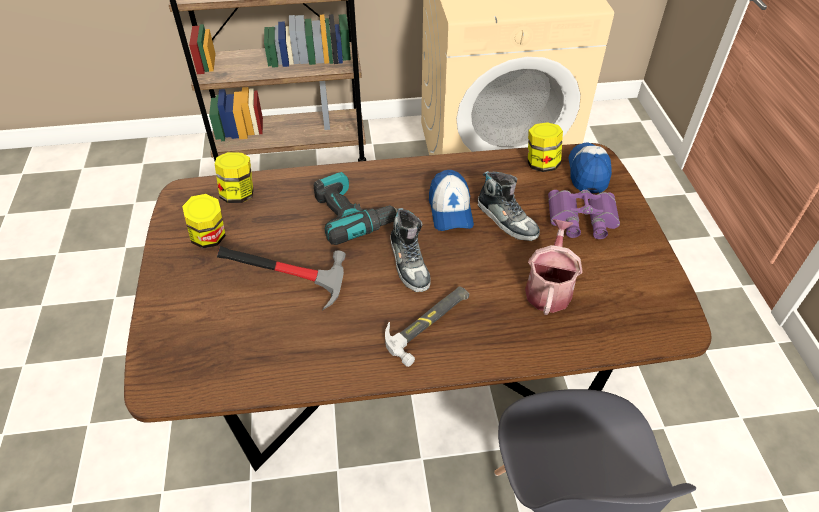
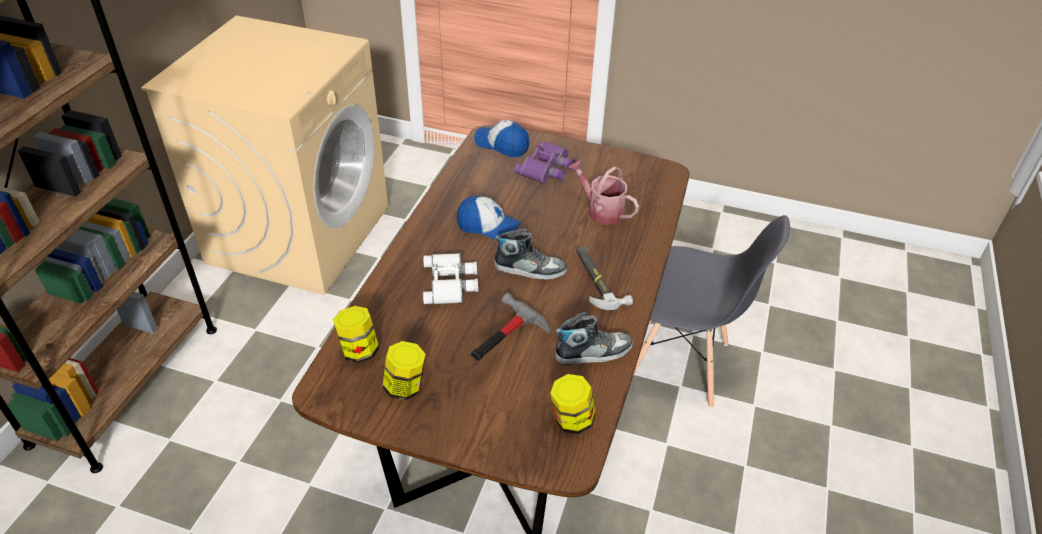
camera: 65 degrees left, 5 degrees down
(353, 216) = (451, 283): power drill -> white binoculars
(507, 219) = (521, 202): shoe -> shoe (593, 352)
(541, 164) = (474, 162): jar -> jar (571, 420)

